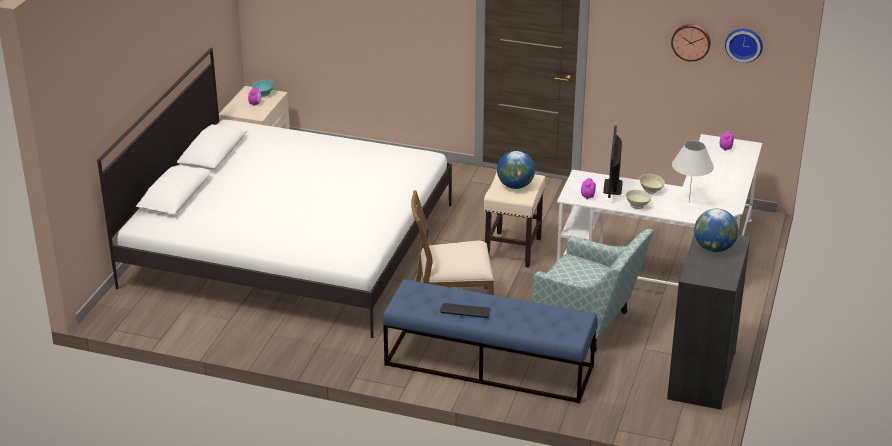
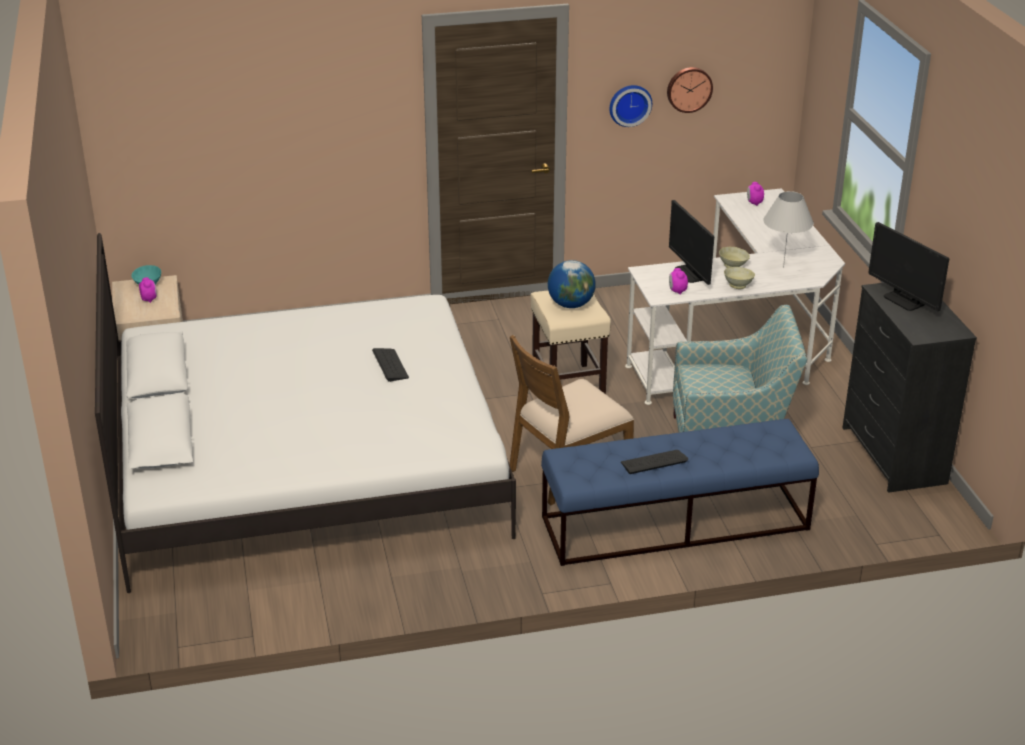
camera: 30 degrees left, 0 degrees up
(357, 191) = (390, 365): none -> keyboard
(714, 248) = (904, 300): globe -> monitor
(744, 44) = (748, 78): wall clock -> wall clock (629, 104)

